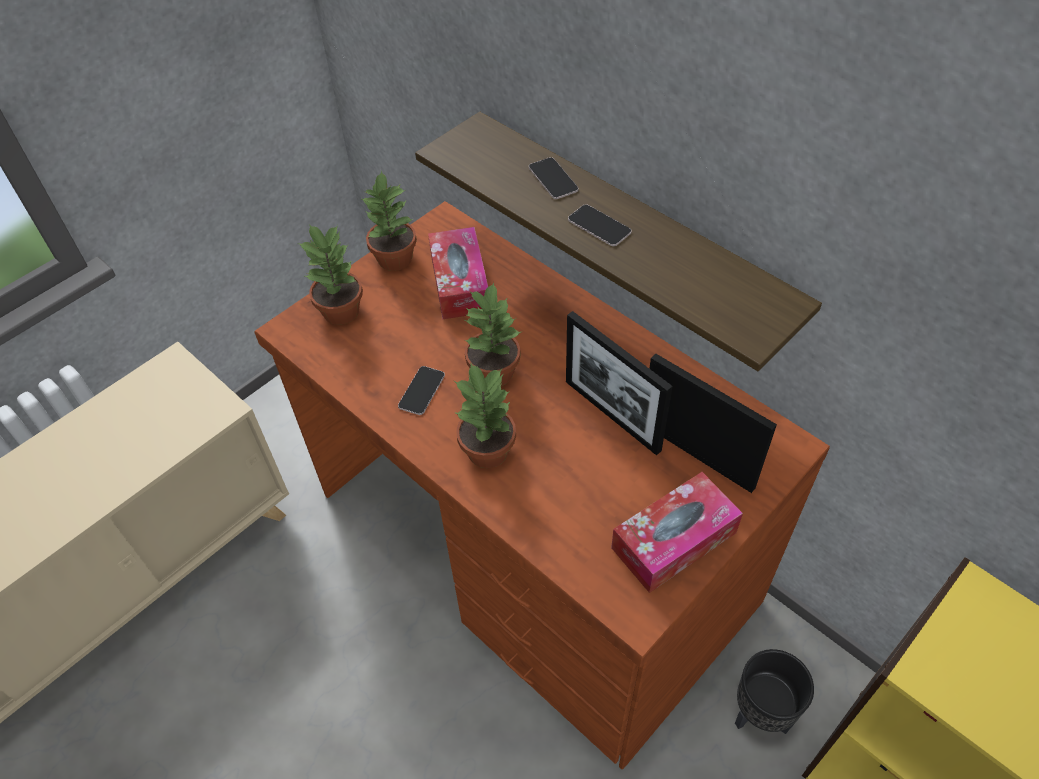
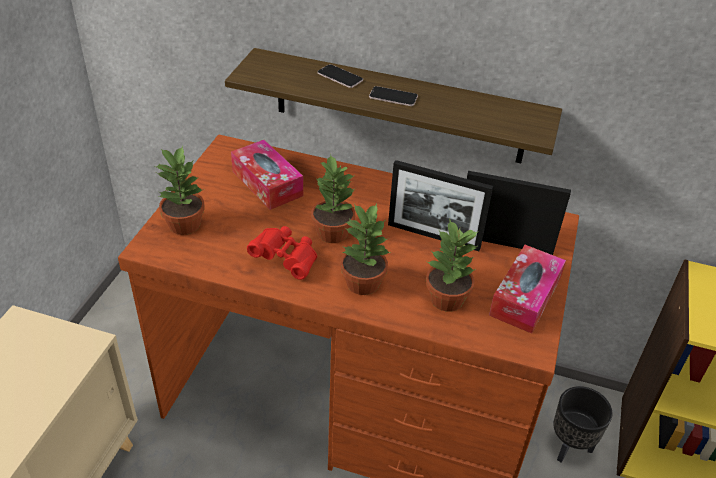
camera: 30 degrees left, 10 degrees down
(394, 259) = (204, 180): potted plant -> potted plant (447, 300)
(421, 391) = (286, 259): phone -> red binoculars

